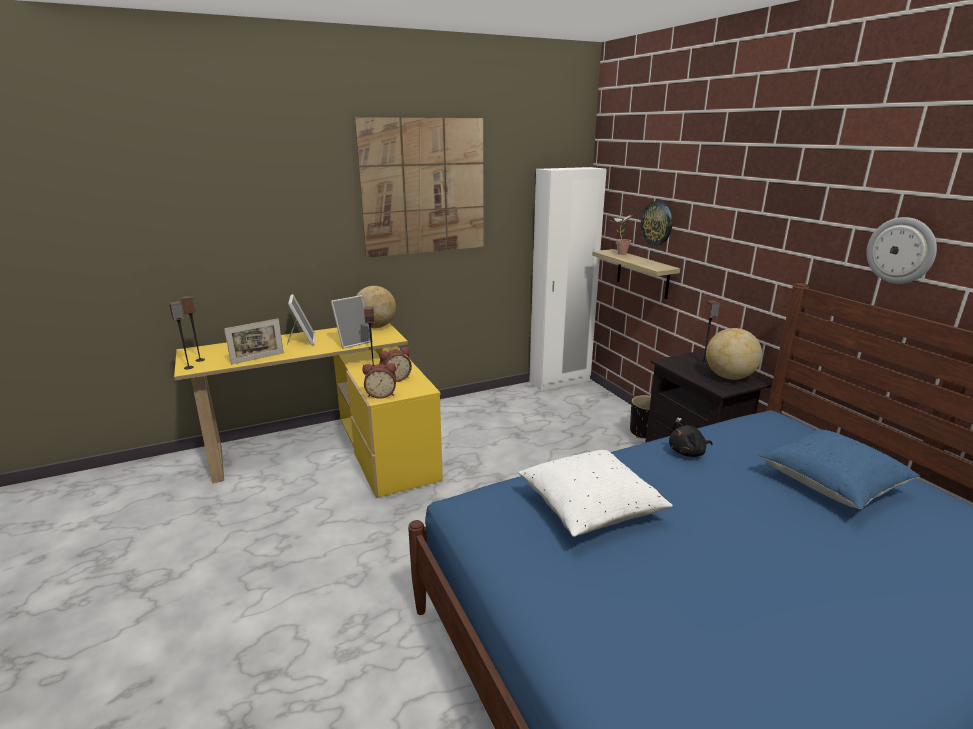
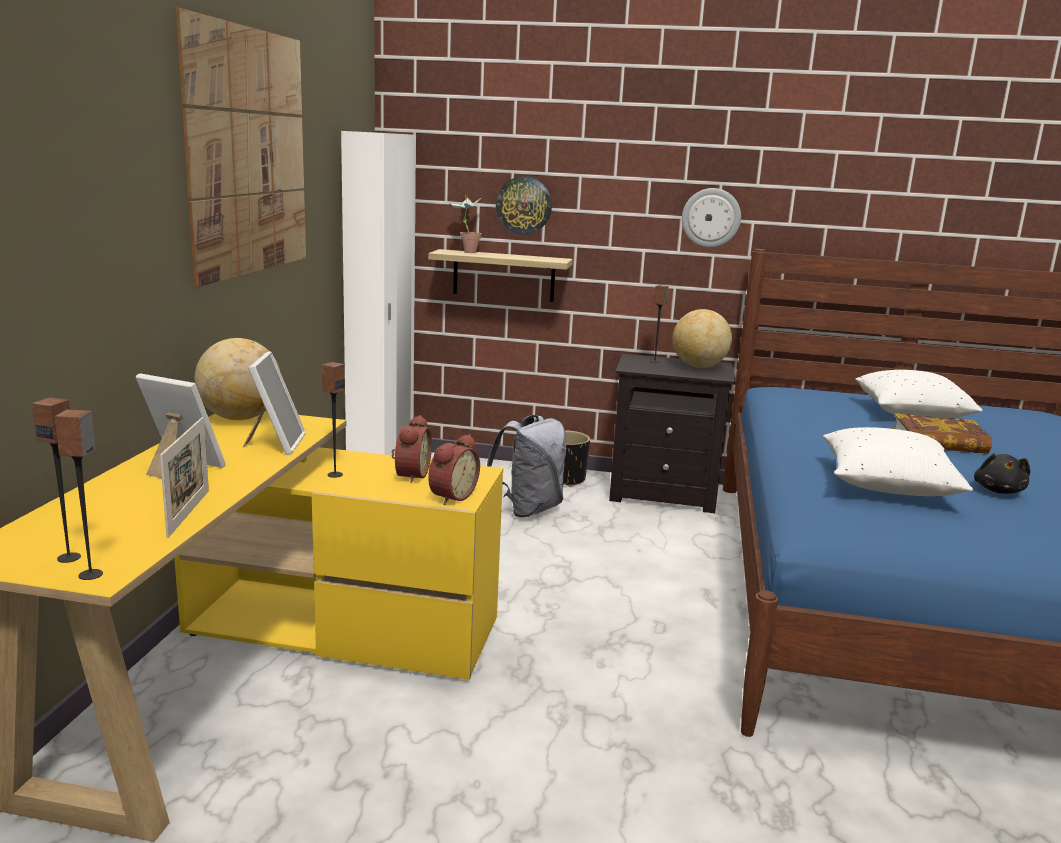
camera: 55 degrees left, 5 degrees down
(582, 439) = (528, 509): none -> grey backpack
(688, 453) = (817, 427): black plush toy -> black plush toy (998, 490)
(765, 512) = (939, 441): none -> book
(831, 484) = (911, 414): blue pillow -> white pillow
(901, 250) = (845, 204): wall clock -> wall clock (711, 217)

